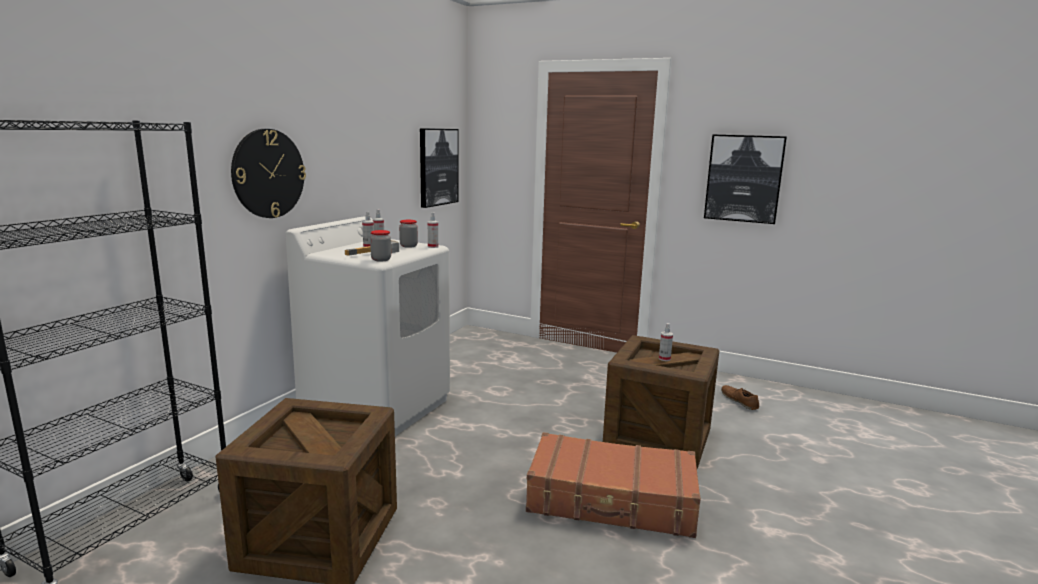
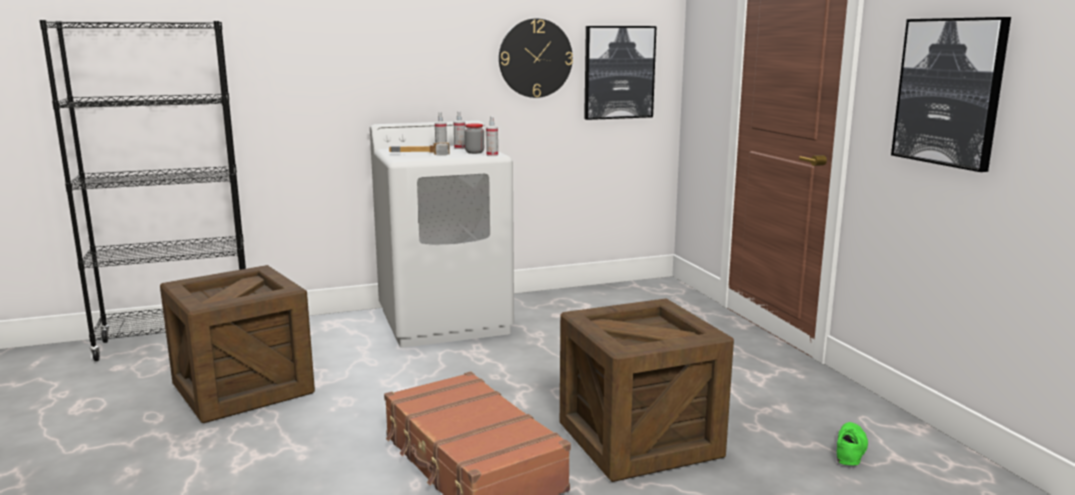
camera: 45 degrees right, 0 degrees up
(268, 173) = (358, 70): wall clock -> wall clock (535, 58)
(381, 259) = (407, 158): jar -> none
(664, 359) = (642, 329): spray bottle -> none
(739, 401) = (850, 449): brown shoe -> green shoe

